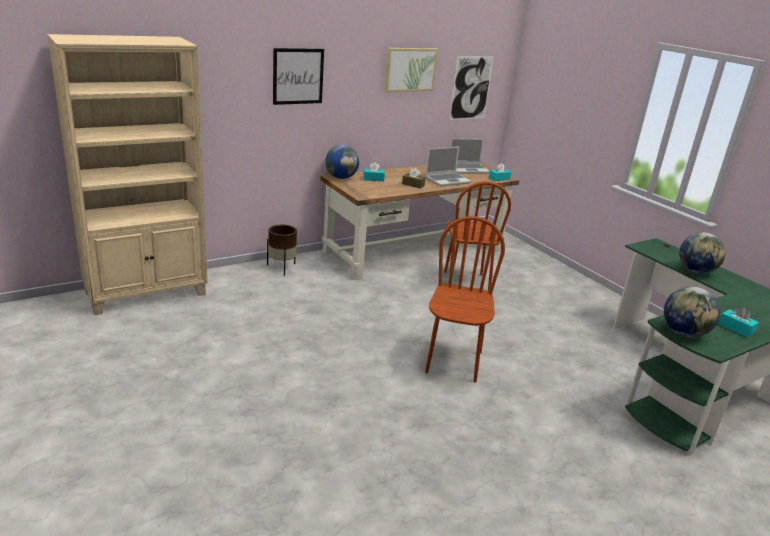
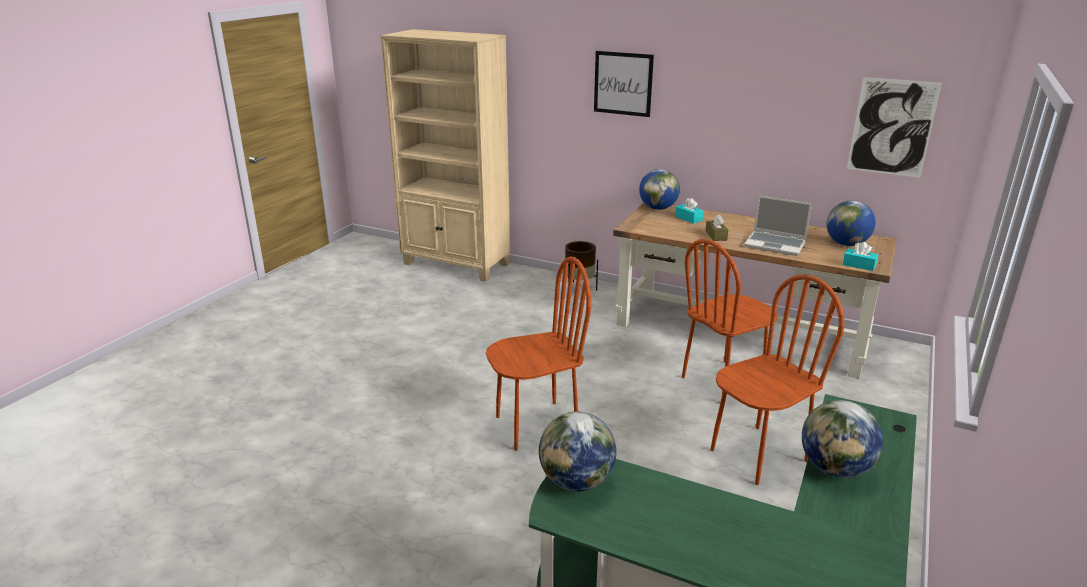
camera: 60 degrees right, 0 degrees up
(410, 69) = (778, 89): picture -> none
(468, 169) = (846, 244): laptop -> globe
(547, 309) = (758, 455): none -> brown chair
(736, 328) = (660, 529): turquoise tissue box -> none

